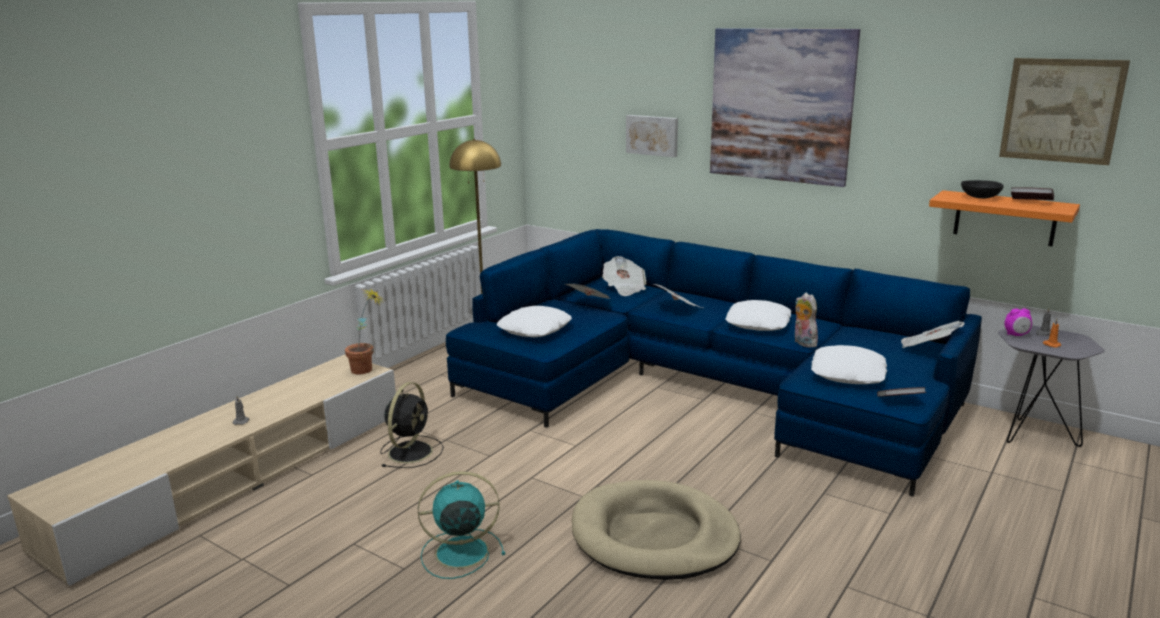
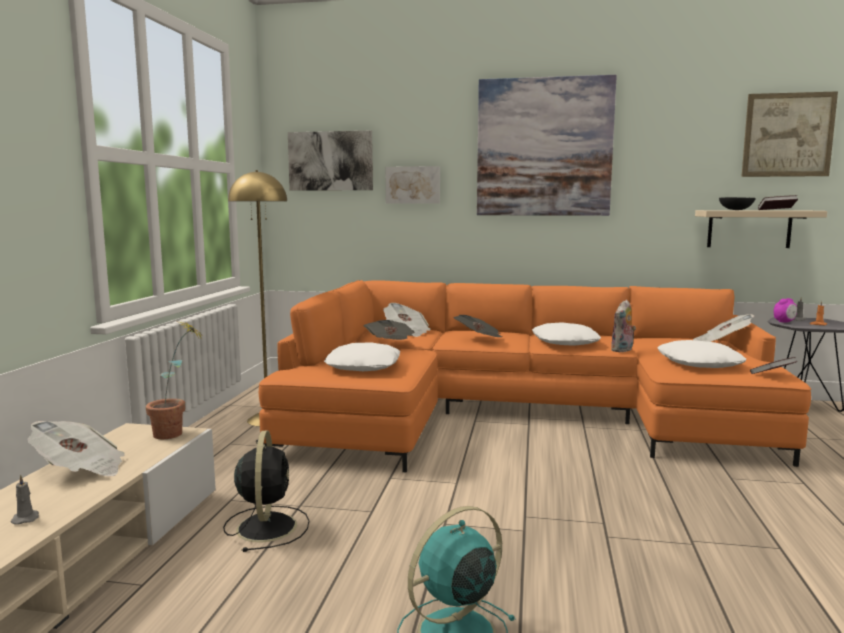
camera: 25 degrees left, 10 degrees down
(291, 391) = (81, 470): none -> newspaper
(580, 105) = (331, 161): none -> picture
(654, 536) = (646, 553): beige dog bed -> none
(702, 387) = (514, 415): blue sofa -> orange sofa
(803, 343) = (622, 350): plush toy -> plush toy turned 90 degrees counterclockwise
(1005, 218) = (749, 229): orange shelf -> beige shelf

